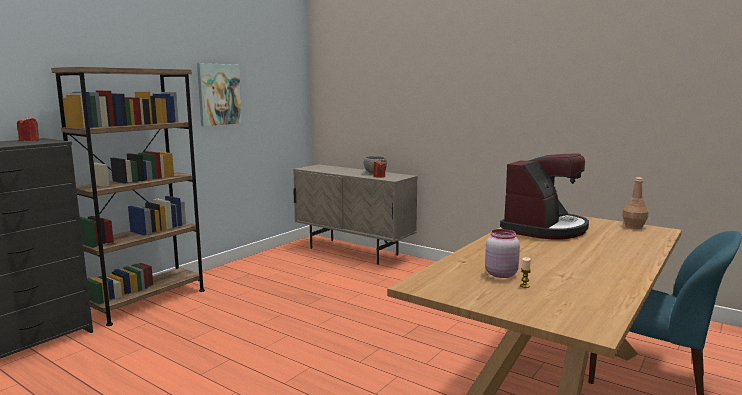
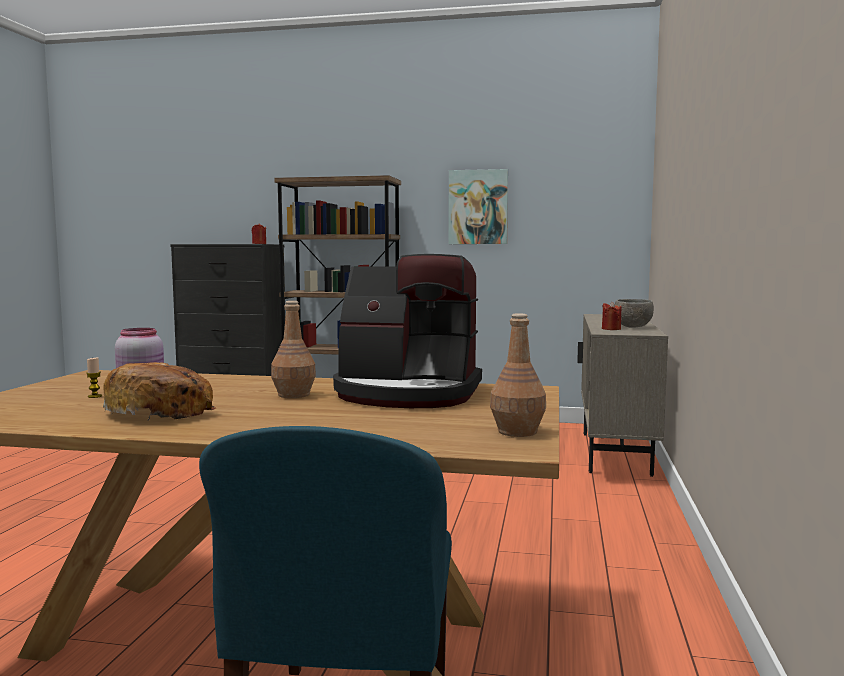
camera: 65 degrees right, 5 degrees down
(540, 246) = (294, 395): none -> brown bottle
(583, 272) = (162, 412): none -> bread

